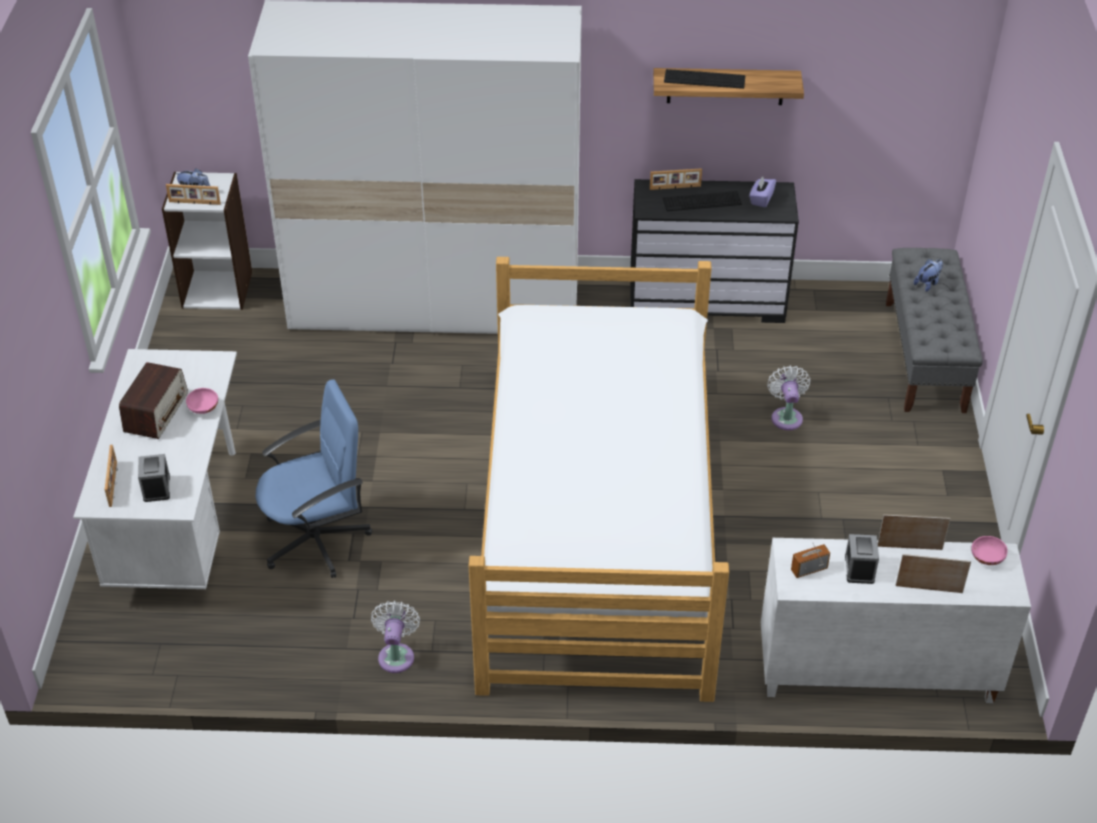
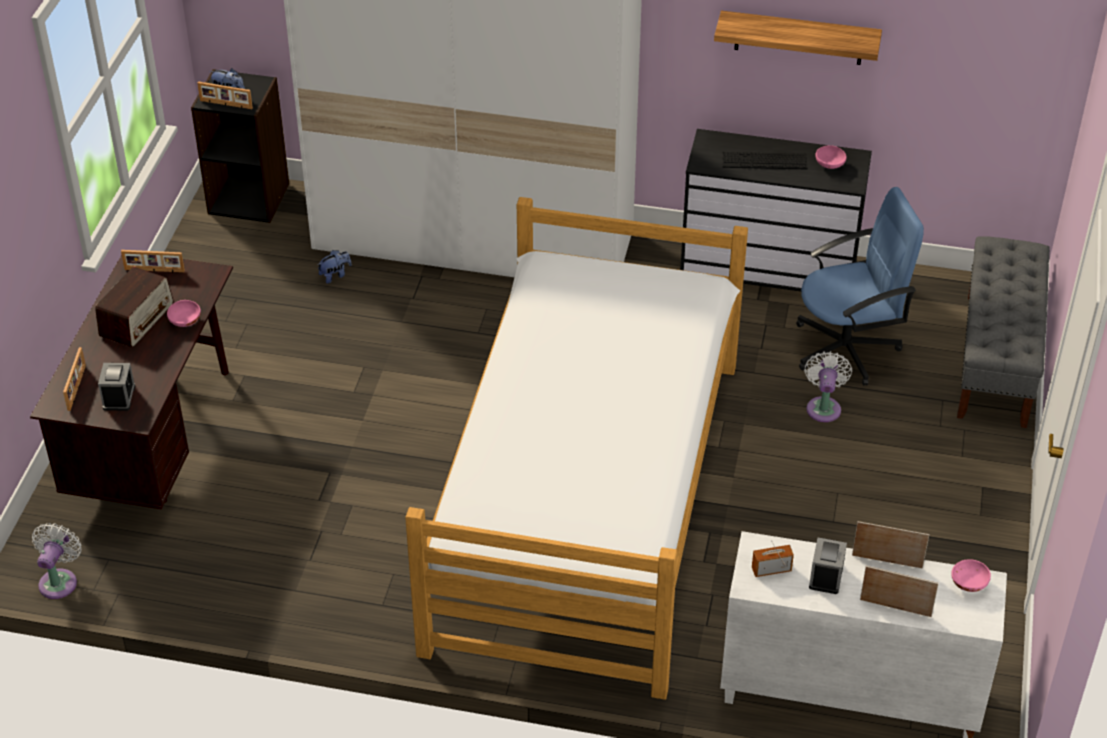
camera: 10 degrees right, 0 degrees up
(180, 525) = (155, 441): white desk -> brown desk
(217, 289) = (249, 198): white bookcase -> black bookcase
(317, 539) = (291, 473): blue office chair -> blue office chair (847, 348)
(396, 654) = (345, 604): white fan -> white fan (59, 580)
(675, 188) = (738, 143): picture frame -> picture frame (154, 271)
(704, 79) = (772, 28): keyboard -> none
(761, 199) = (830, 165): purple tissue box -> pink bowl
(927, 283) = (1004, 279): plush toy -> plush toy (335, 275)

